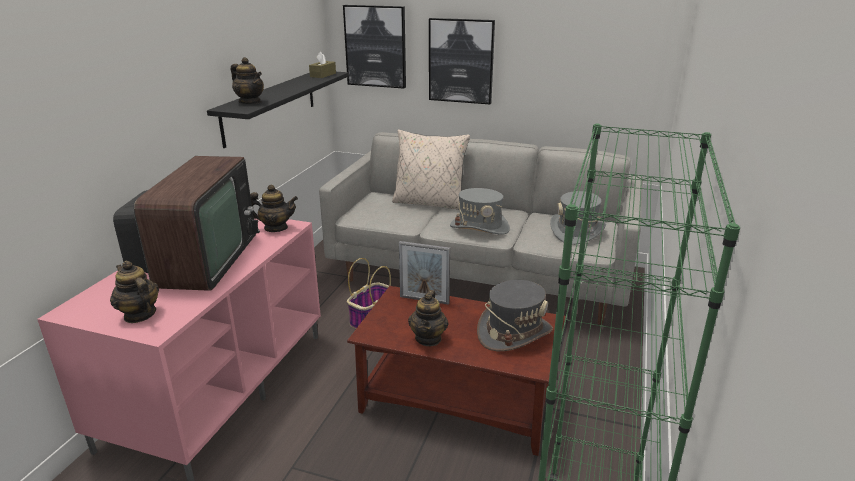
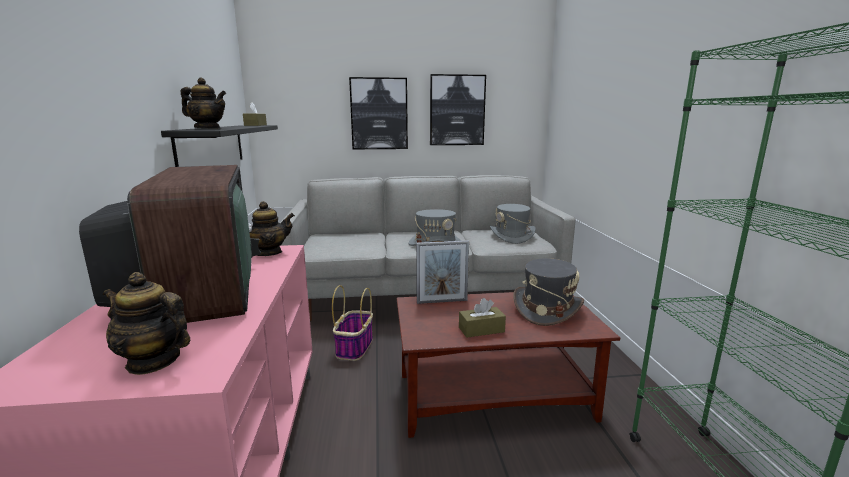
camera: 25 degrees left, 10 degrees down
(376, 46) = (297, 105): picture -> picture (457, 110)
(428, 338) = (481, 329): teapot -> brown tissue box
(429, 202) = (374, 234): beige pillow -> none

